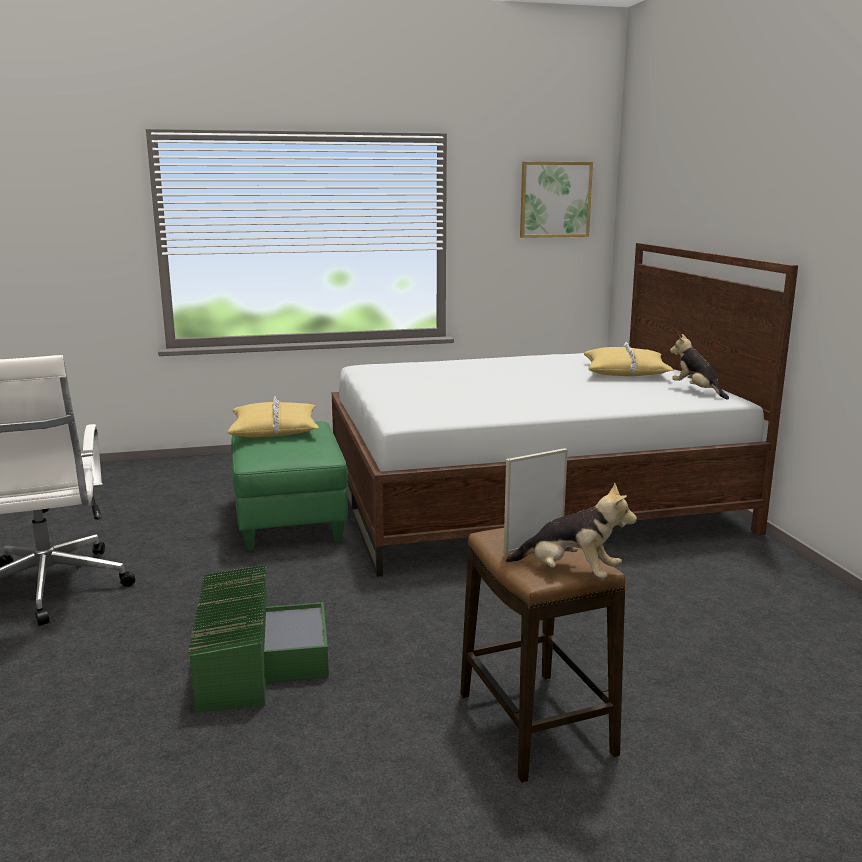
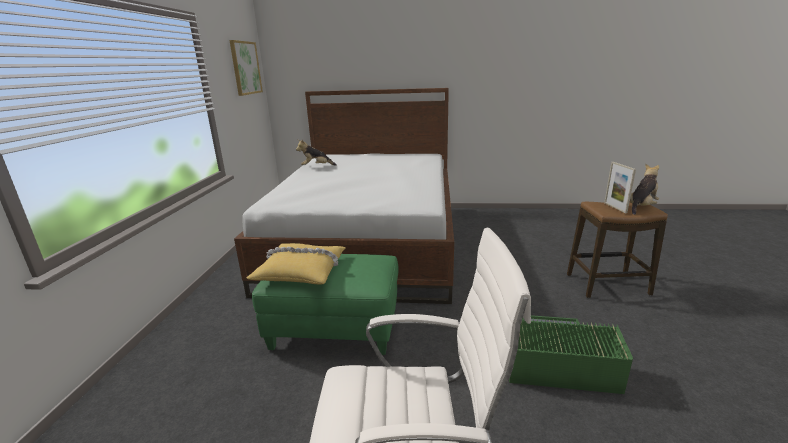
camera: 70 degrees left, 5 degrees up
(625, 372) = (365, 159): yellow pillow -> none
(697, 391) = (414, 156): plush toy -> plush toy (316, 167)

